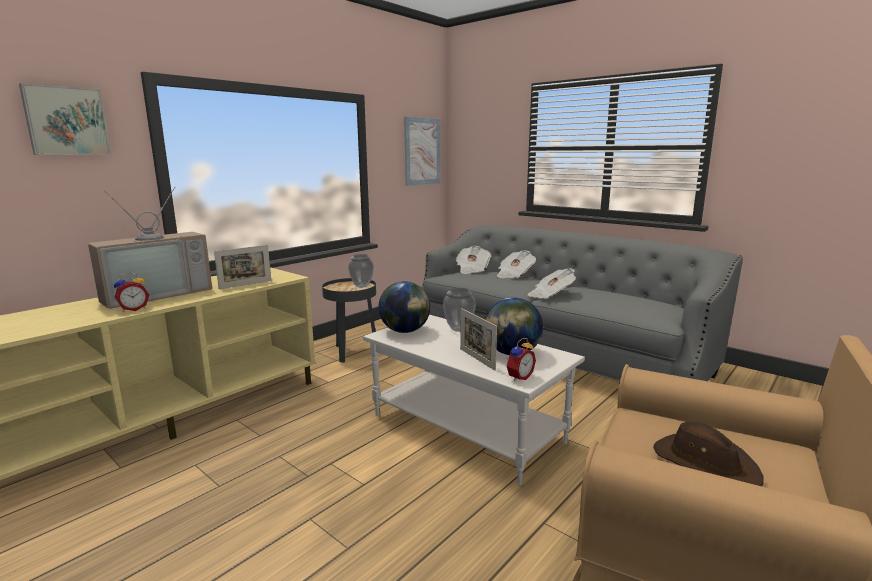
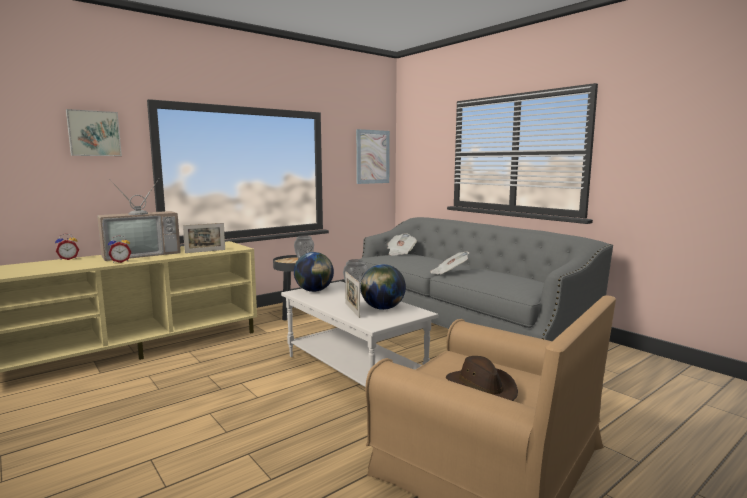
camera: 10 degrees right, 5 degrees down
(514, 275) = (431, 257): newspaper -> none
(518, 377) = (373, 322): alarm clock -> alarm clock (68, 259)

